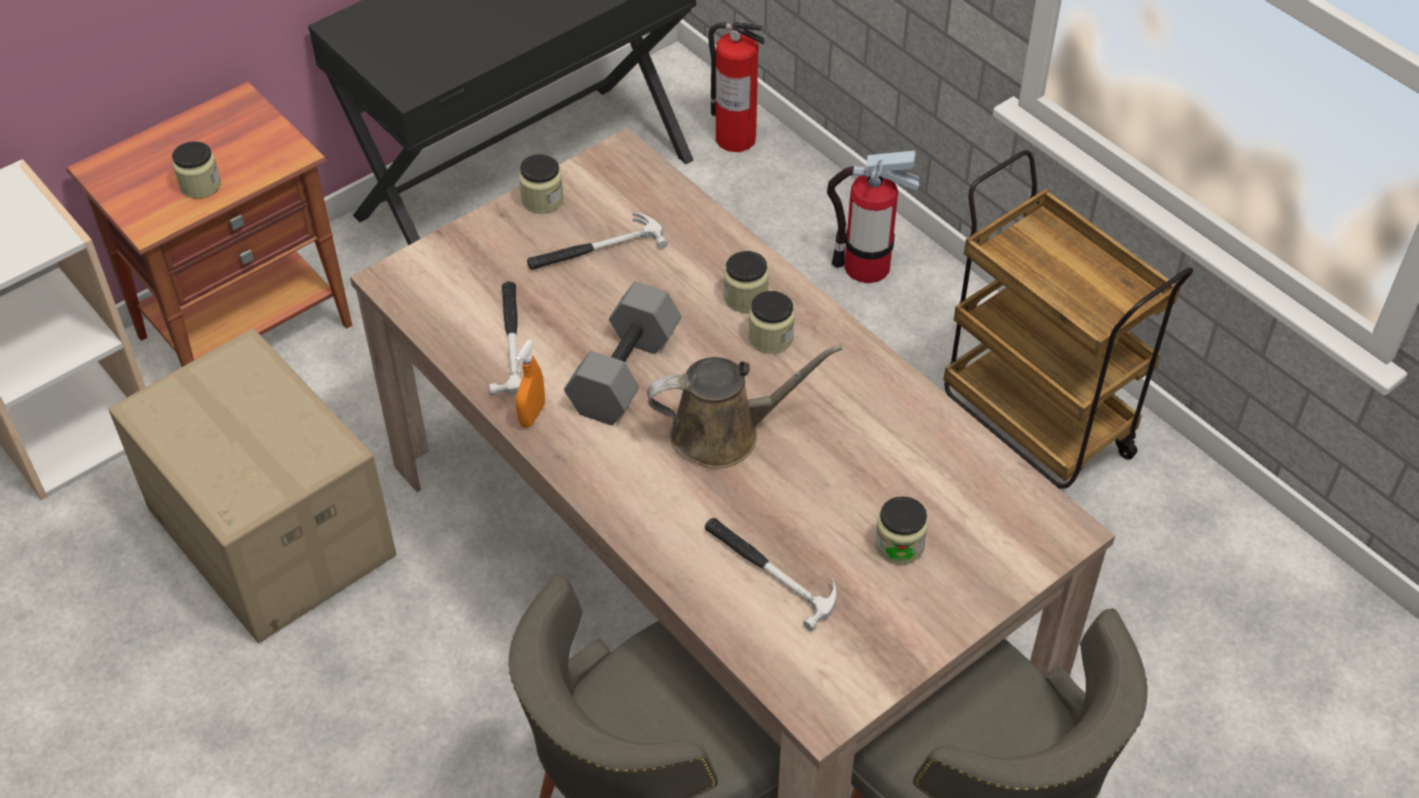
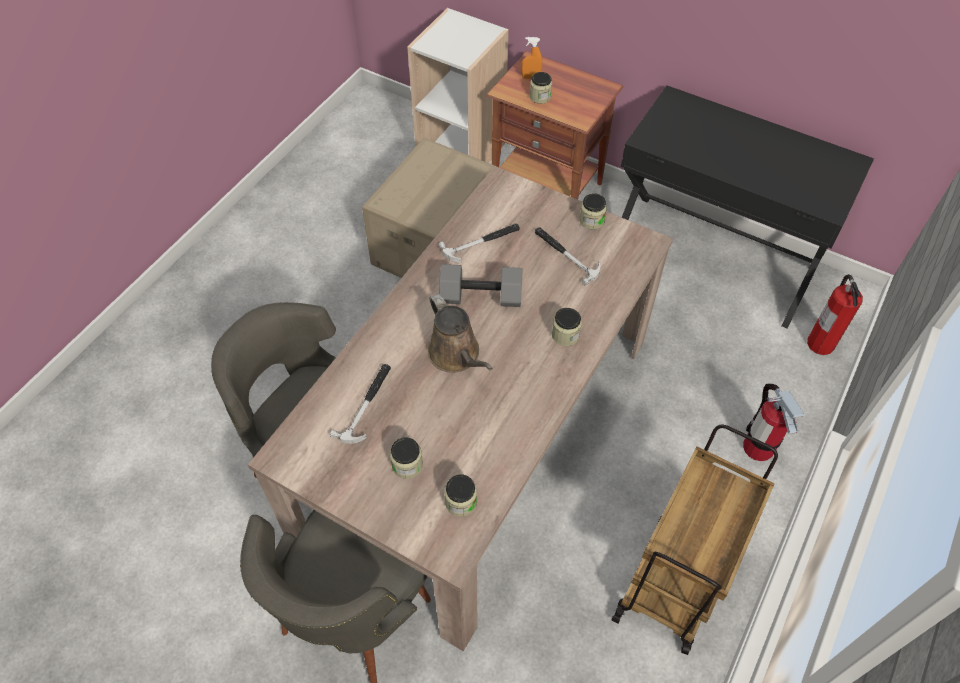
camera: 70 degrees right, 5 degrees up
(532, 415) = (433, 267): orange spray bottle -> orange spray bottle (531, 77)
(770, 337) = (539, 356): jar -> jar (461, 502)

